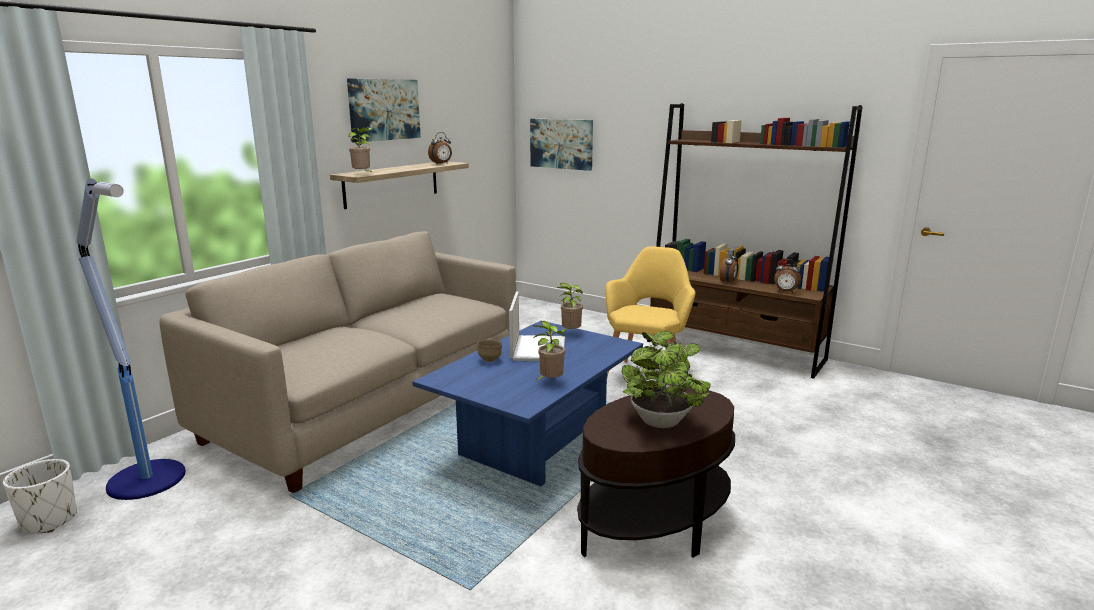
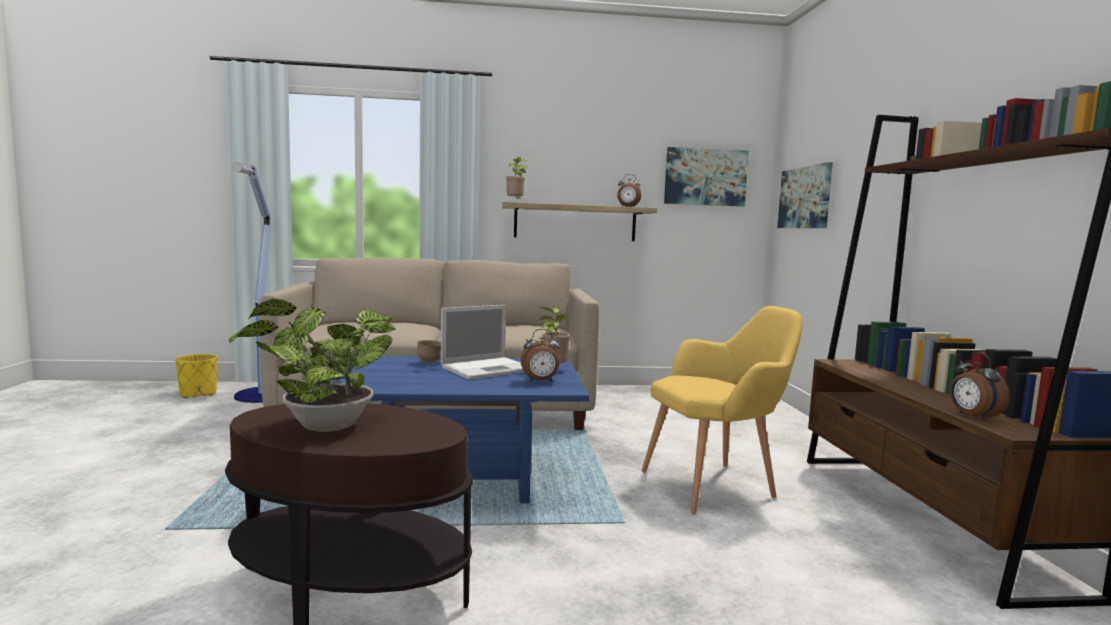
camera: 50 degrees right, 10 degrees down
(49, 521) = (198, 394): white planter -> yellow planter
(384, 109) = (574, 150): picture -> picture (705, 177)
(549, 382) = (407, 384): potted plant -> none
(728, 282) = (903, 387): alarm clock -> alarm clock (540, 381)

